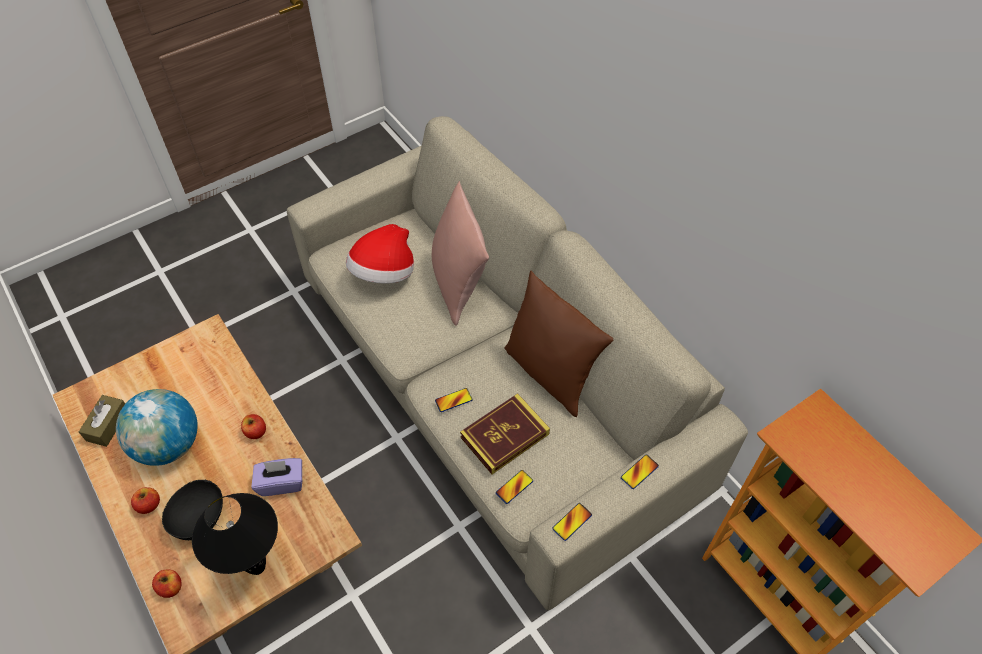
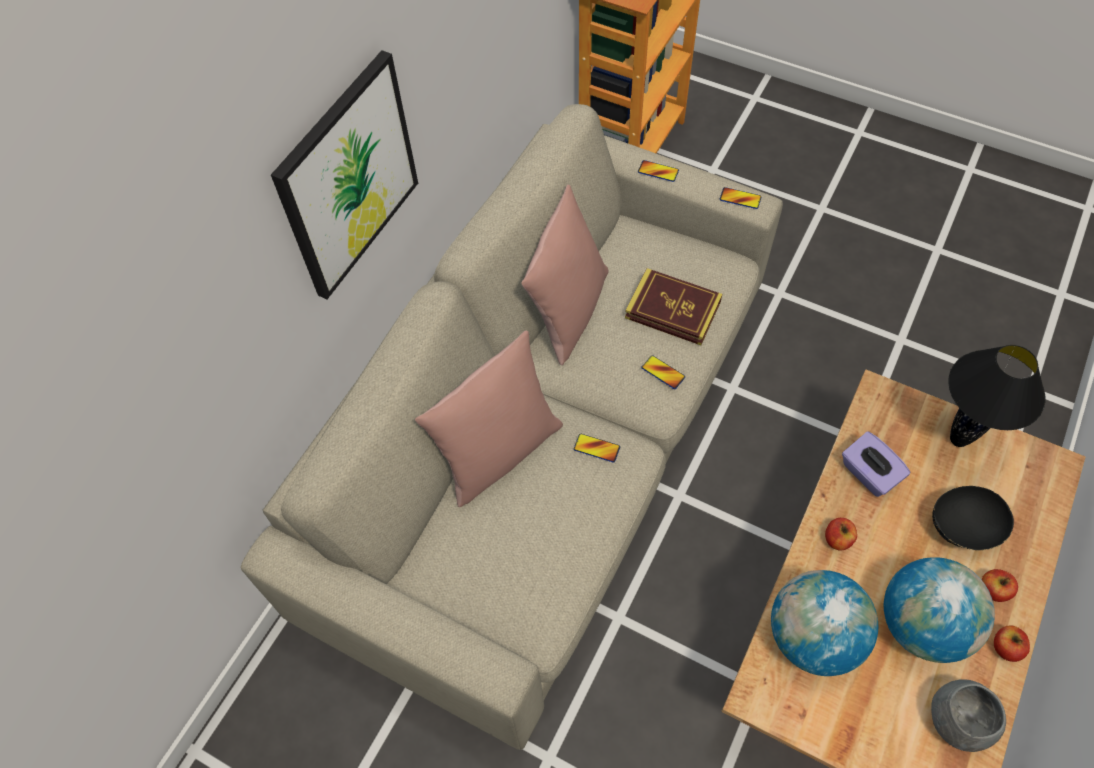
camera: 115 degrees left, 5 degrees up
(108, 425) = (957, 721): brown tissue box -> grey bowl
(171, 587) = (1038, 504): apple -> apple (1005, 647)
(214, 379) = (812, 636): none -> globe
(384, 273) = (533, 540): hat -> none
(514, 487) = (718, 281): phone -> phone (596, 448)
(550, 373) = (568, 312): brown pillow -> pink pillow
(585, 103) = (348, 177): none -> picture

